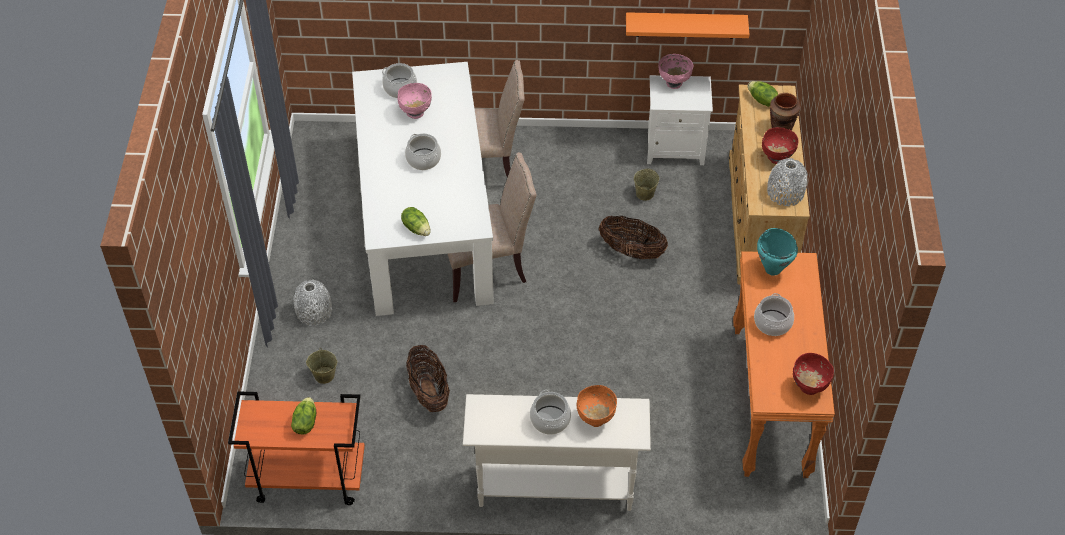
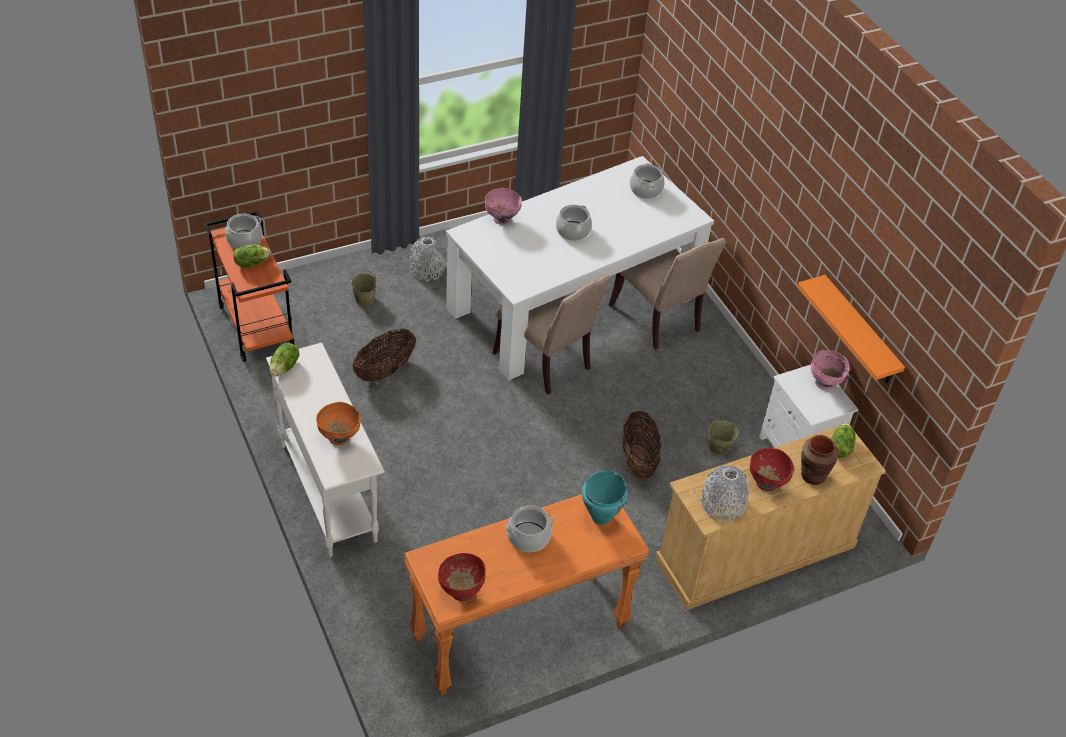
camera: 60 degrees right, 5 degrees down
(415, 113) = (624, 208): pink bowl -> pink bowl (502, 219)
(417, 228) = (490, 253): lettuce -> lettuce (285, 367)
(550, 420) = (321, 407): cooking pot -> cooking pot (244, 240)

